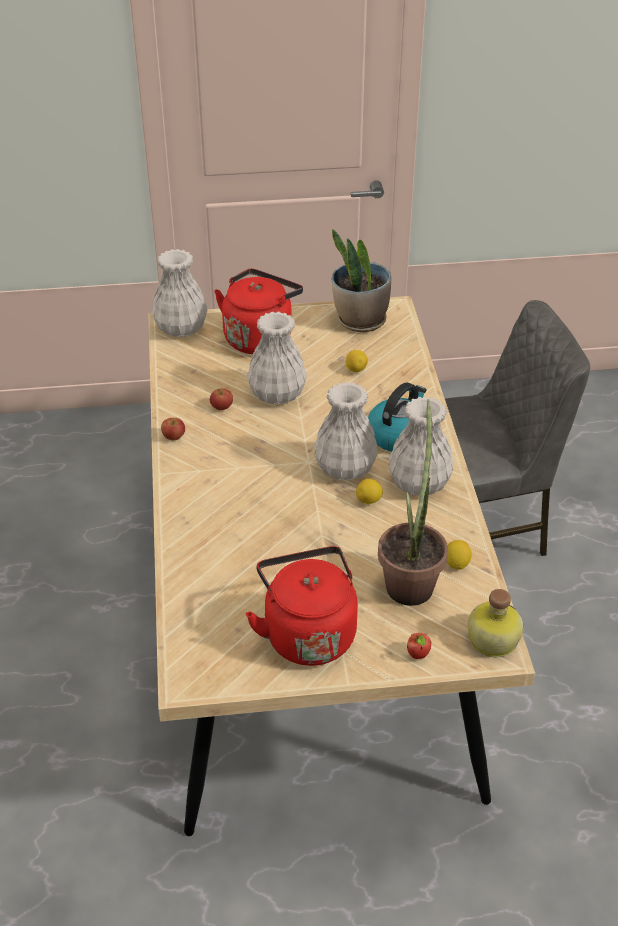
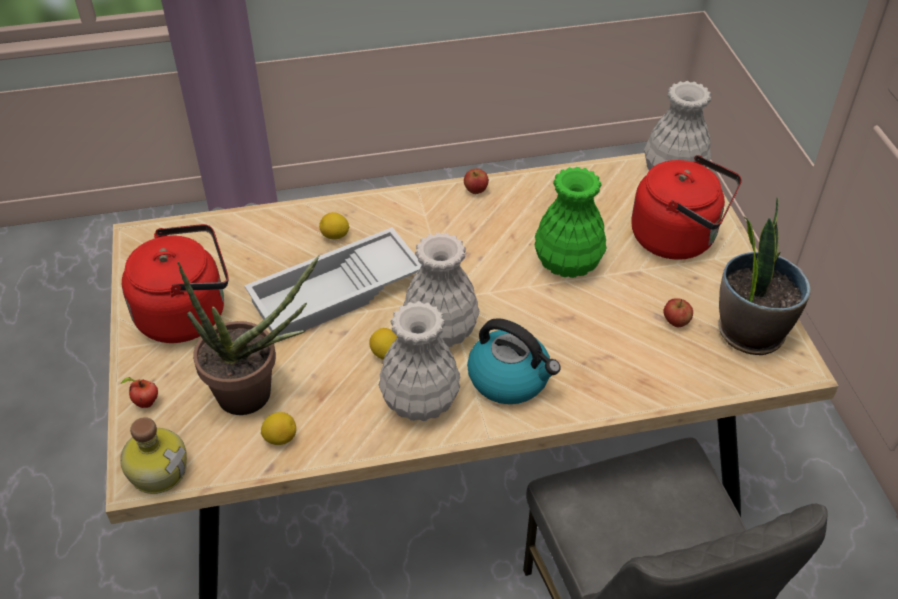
camera: 85 degrees right, 5 degrees up
(222, 407) = (533, 220): apple -> apple (675, 322)
(277, 395) = (566, 263): white vase -> green vase
(295, 529) = (336, 294): none -> white tray
(356, 369) = (637, 331): lemon -> lemon (335, 236)

